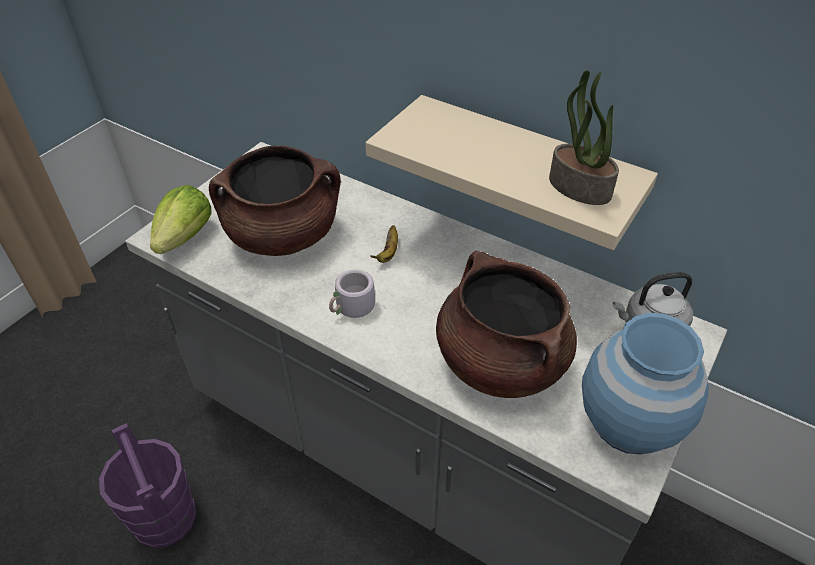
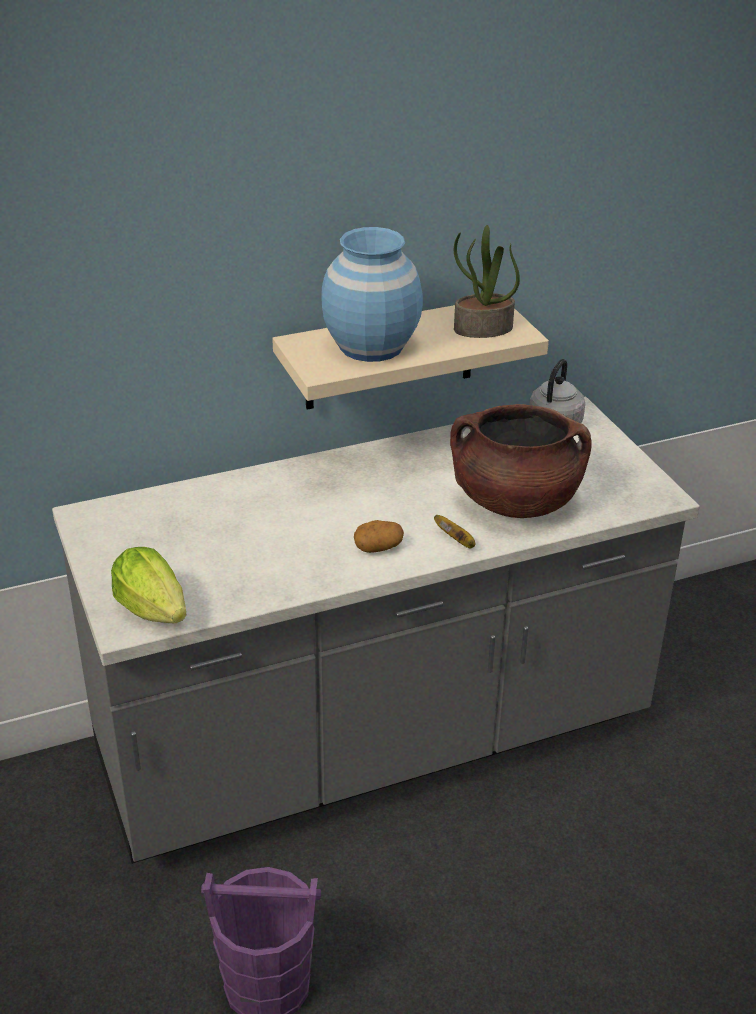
camera: 55 degrees left, 10 degrees down
(283, 235) = (230, 548): brown cooking pot -> none
(353, 309) = (378, 546): grey mug -> potato
(388, 253) = (330, 500): banana -> banana (457, 541)
(628, 422) = (623, 475): blue vase -> blue vase (370, 346)

